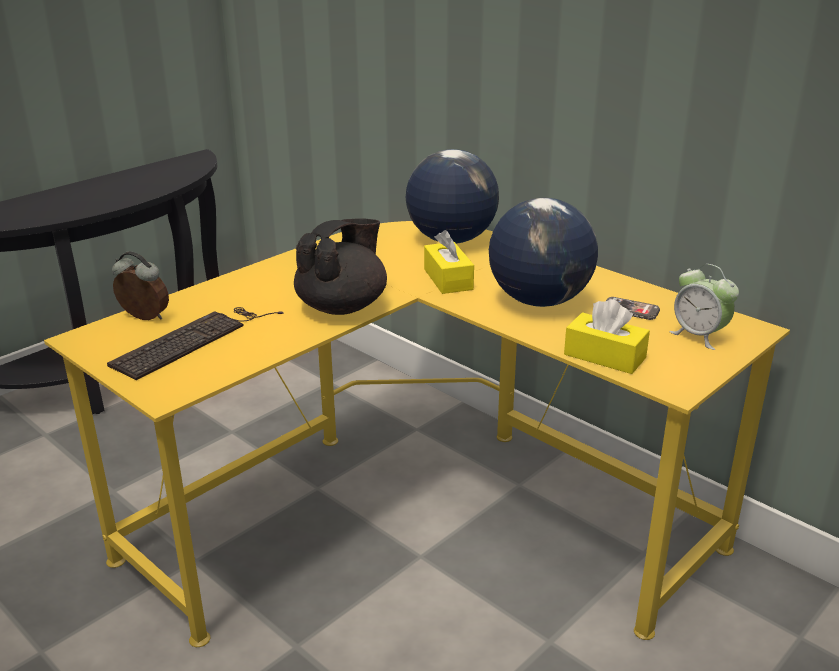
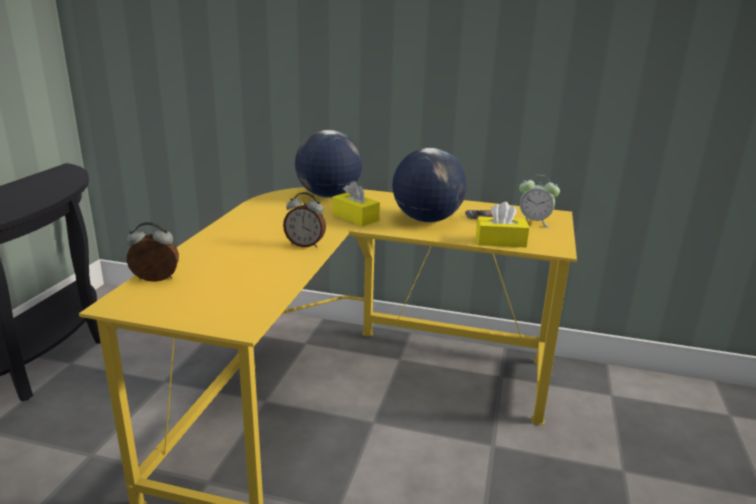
camera: 30 degrees left, 5 degrees down
(194, 339) = (217, 285): keyboard -> none
(343, 306) = (305, 244): black teapot -> alarm clock

